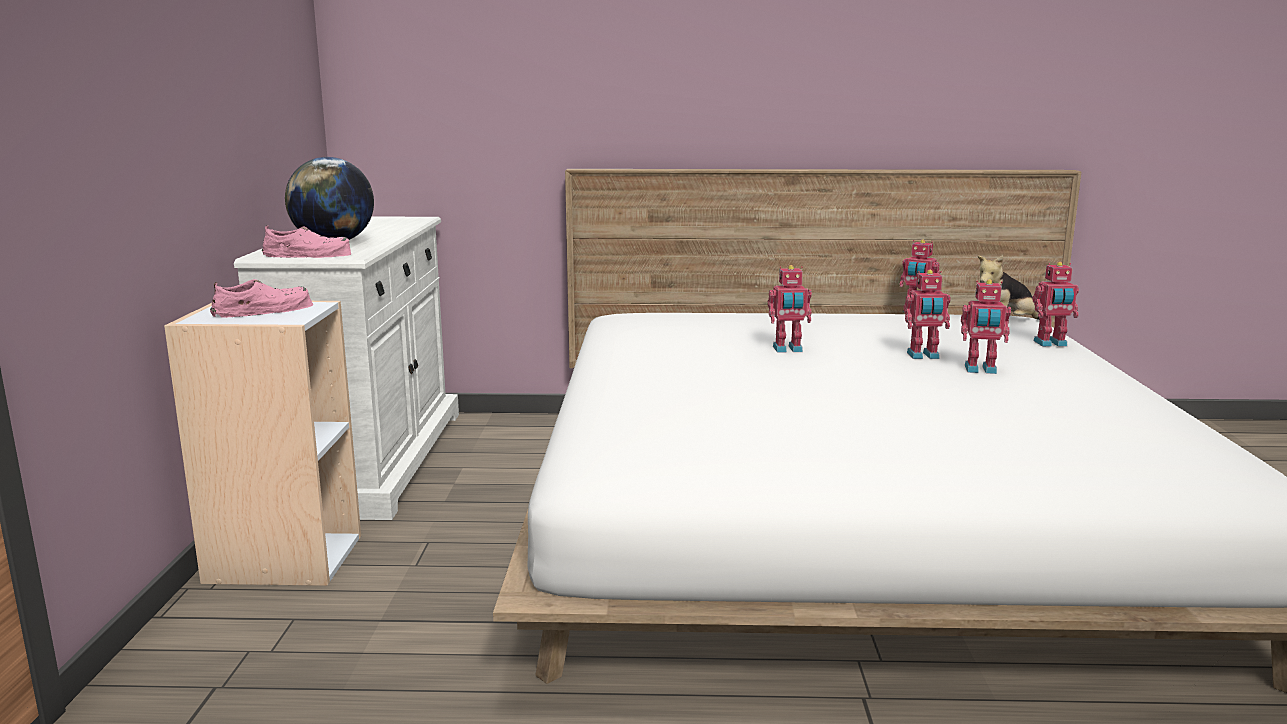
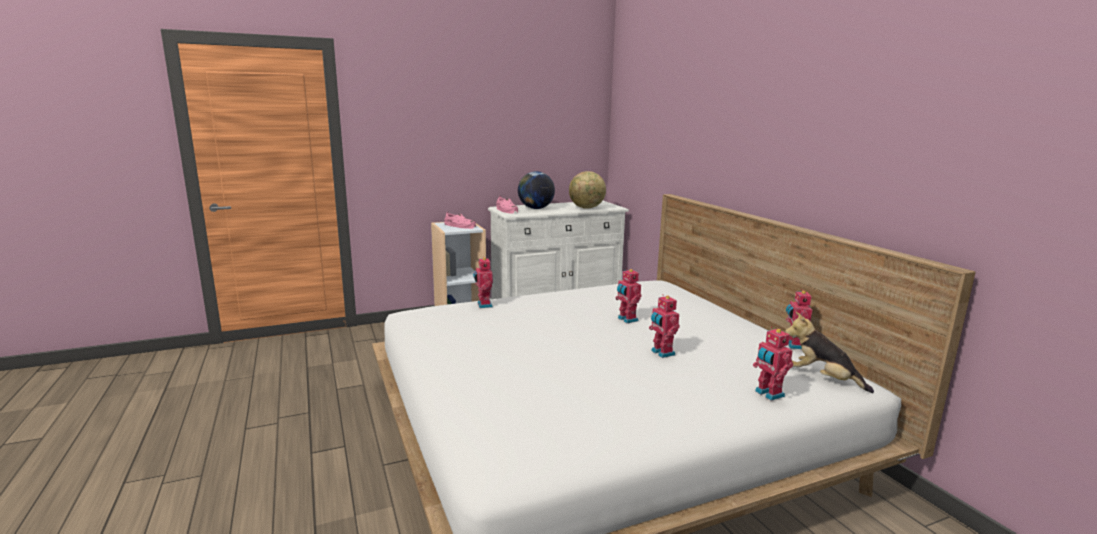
camera: 65 degrees right, 0 degrees up
(395, 226) = (587, 208): none -> globe
(980, 370) = (649, 371): toy robot -> toy robot (483, 305)

